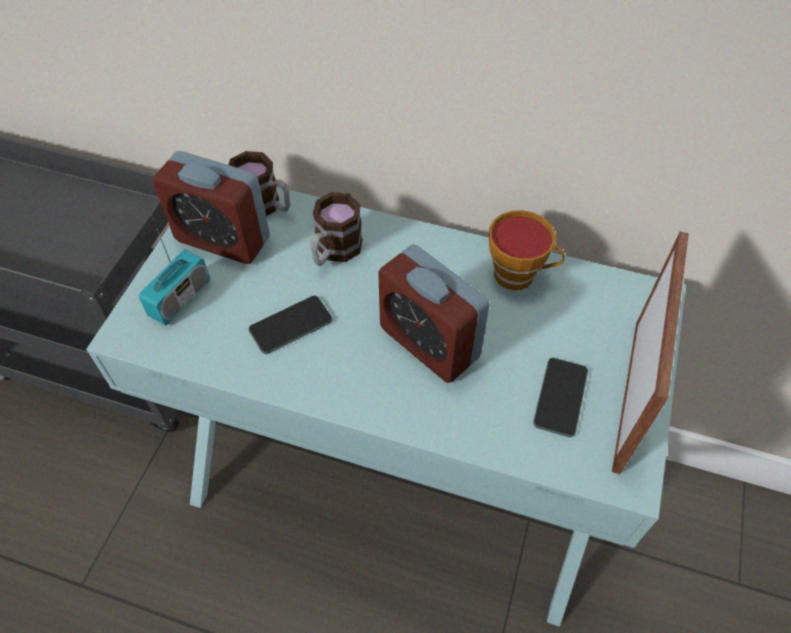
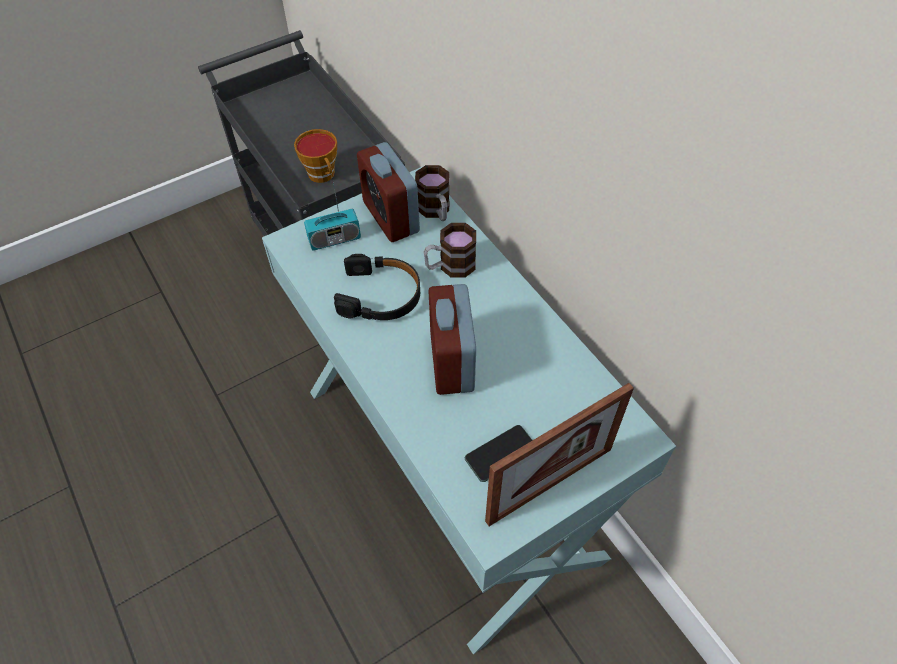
camera: 40 degrees right, 0 degrees up
(291, 325) = (380, 295): phone -> black headphones
(519, 275) = (557, 359): cup -> cup (323, 175)

